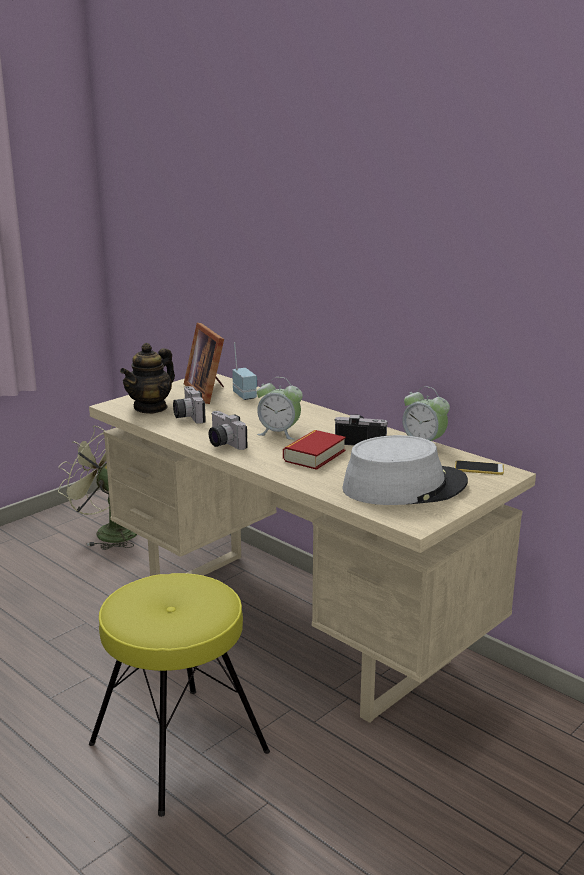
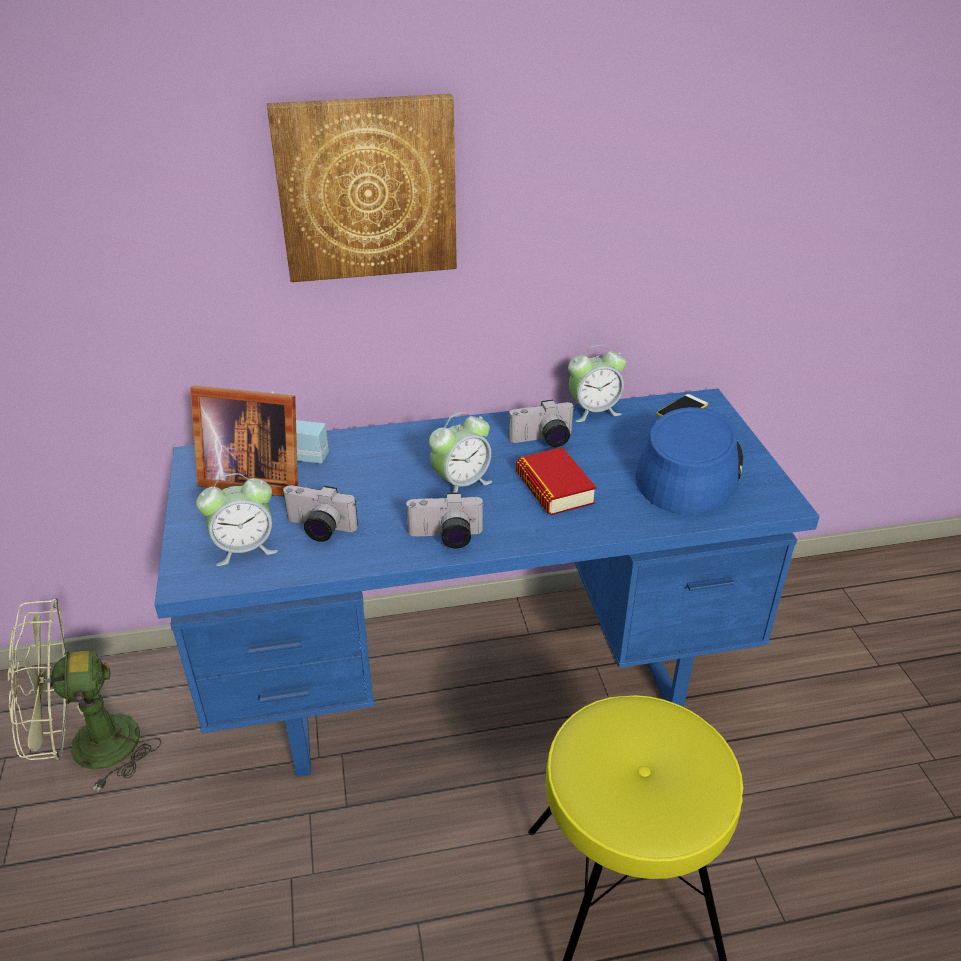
camera: 55 degrees left, 15 degrees up
(150, 408) = (244, 548): teapot -> alarm clock
(295, 626) = (482, 680): beige desk -> blue desk
(315, 230) = (367, 188): none -> picture
(361, 440) = (543, 441): camera -> camera turned 150 degrees counterclockwise
(404, 486) = (689, 469): grey hat -> blue hat

